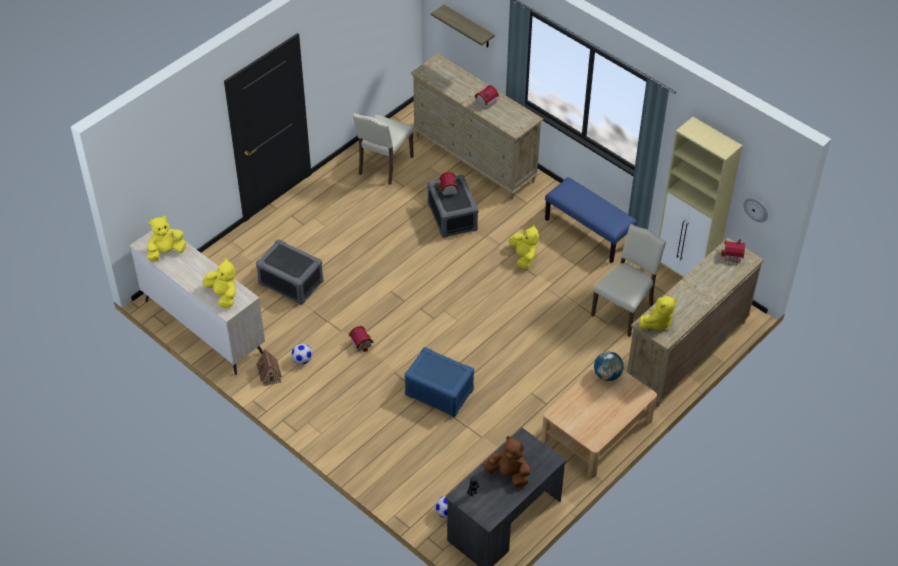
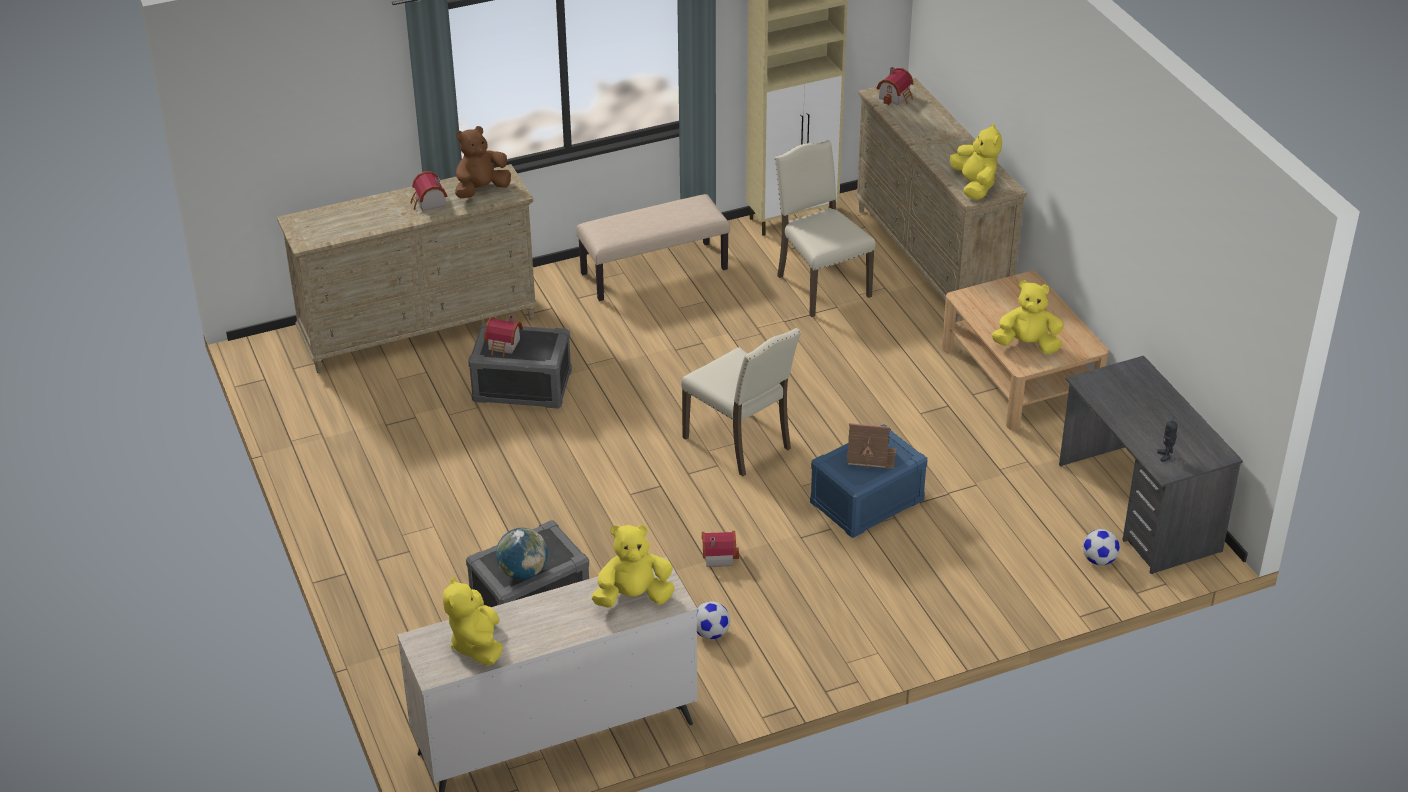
camera: 65 degrees left, 10 degrees down
(269, 373) = (715, 681): toy house -> toy house (870, 456)
(384, 165) = (352, 425): beige chair -> beige chair (740, 443)
(468, 27) = (311, 131): shelf -> none
(508, 474) = (1146, 413): brown plush toy -> brown plush toy (481, 190)
(524, 257) = (657, 342): yellow plush toy -> yellow plush toy (1027, 345)
(588, 232) = (654, 271): blue bench -> beige bench
(607, 375) = (978, 301): globe -> globe (523, 572)
(756, 209) = (864, 29): wall clock -> none

